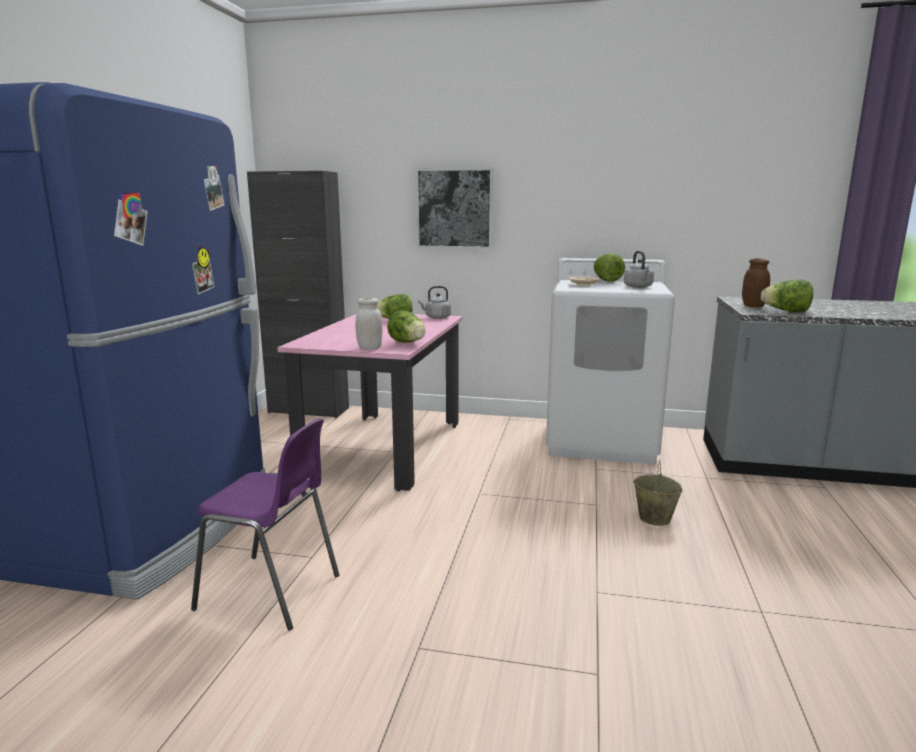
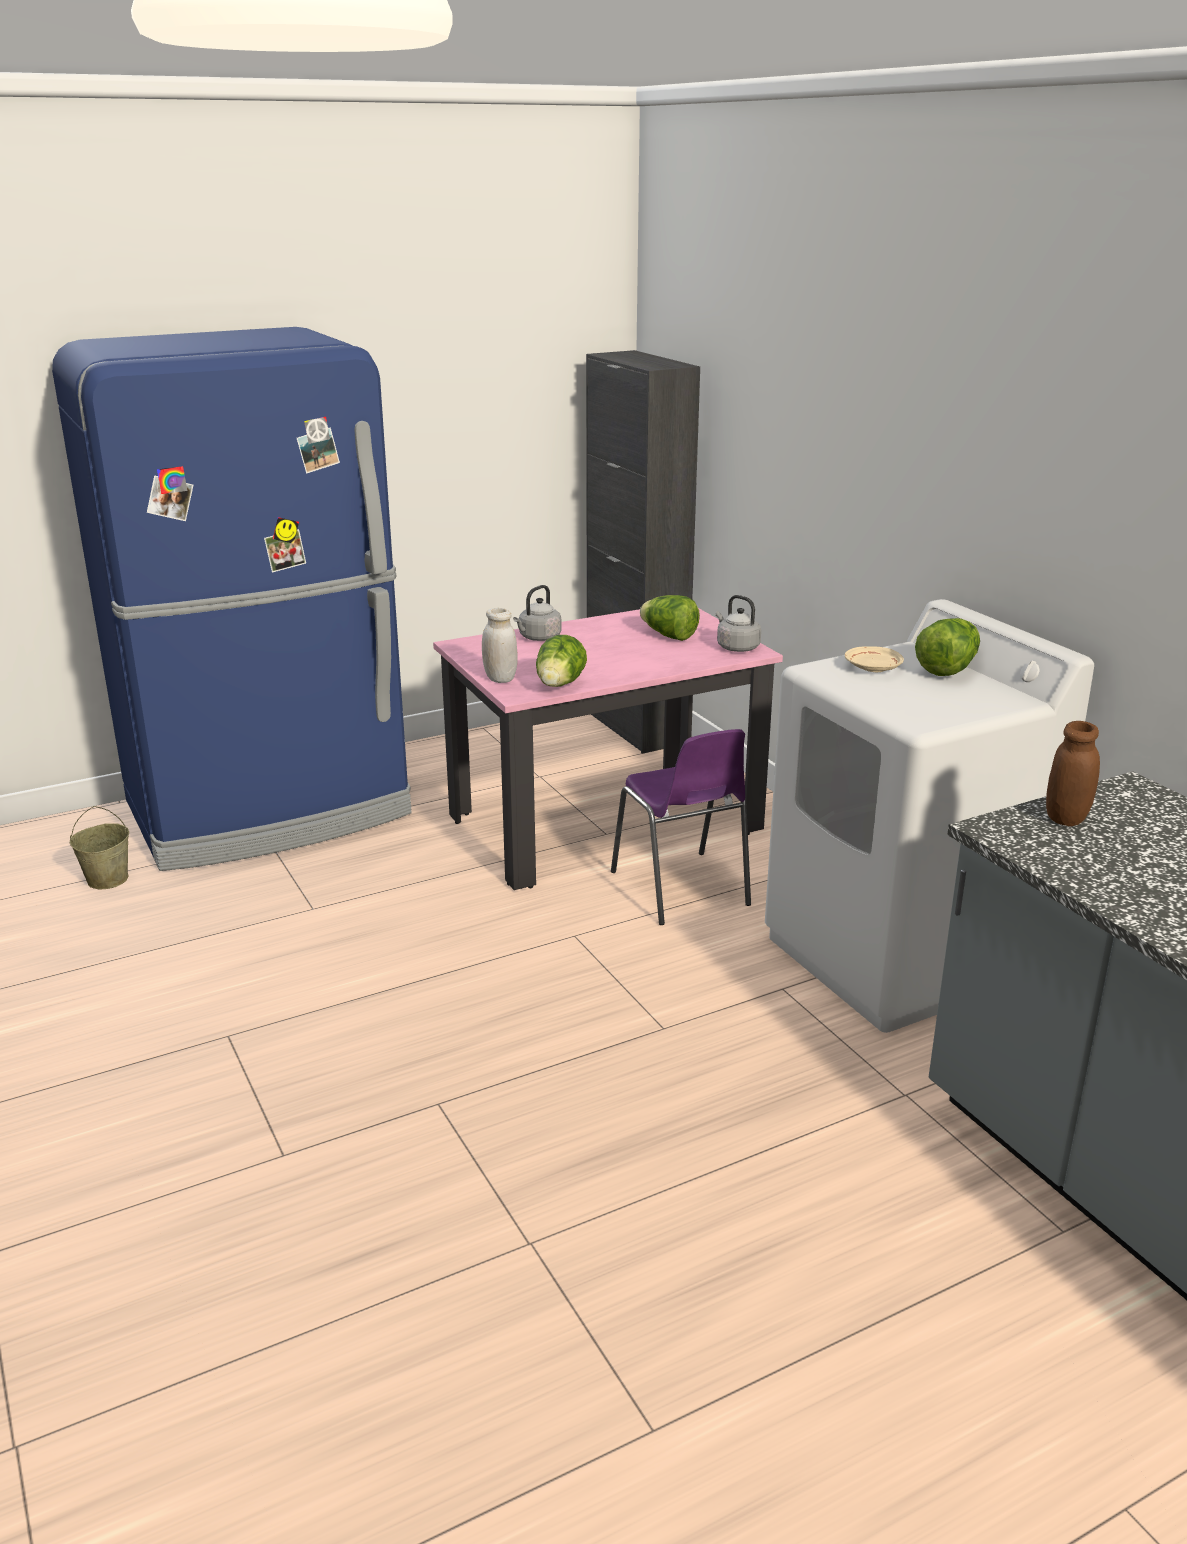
camera: 50 degrees right, 10 degrees up
(272, 592) = (234, 922): purple chair -> purple chair (681, 890)
(454, 208) = (827, 461): picture -> none
(638, 287) = (934, 704): grey kettle -> grey kettle (538, 638)
(654, 518) = (685, 1087): beige bucket -> beige bucket (108, 879)
(786, 311) = (1059, 853): lettuce -> none

